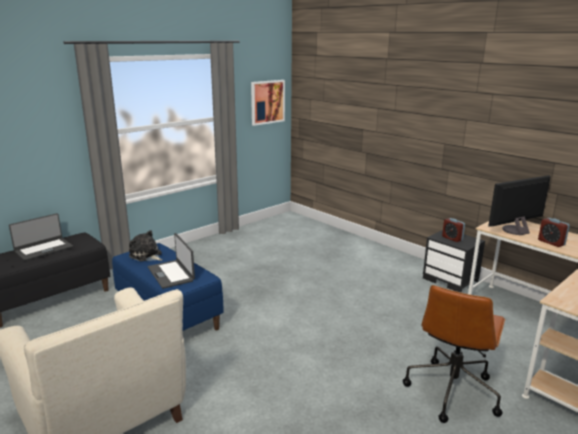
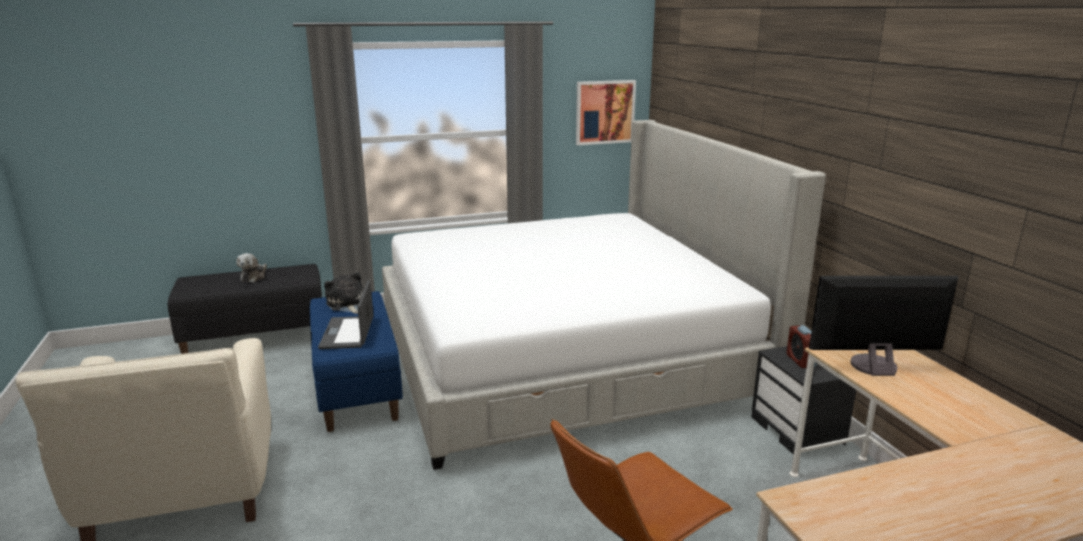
camera: 25 degrees right, 0 degrees up
(43, 249) = (254, 277): laptop -> plush toy
(289, 265) = (565, 355): none -> bed
(551, 242) = (918, 400): alarm clock -> none

